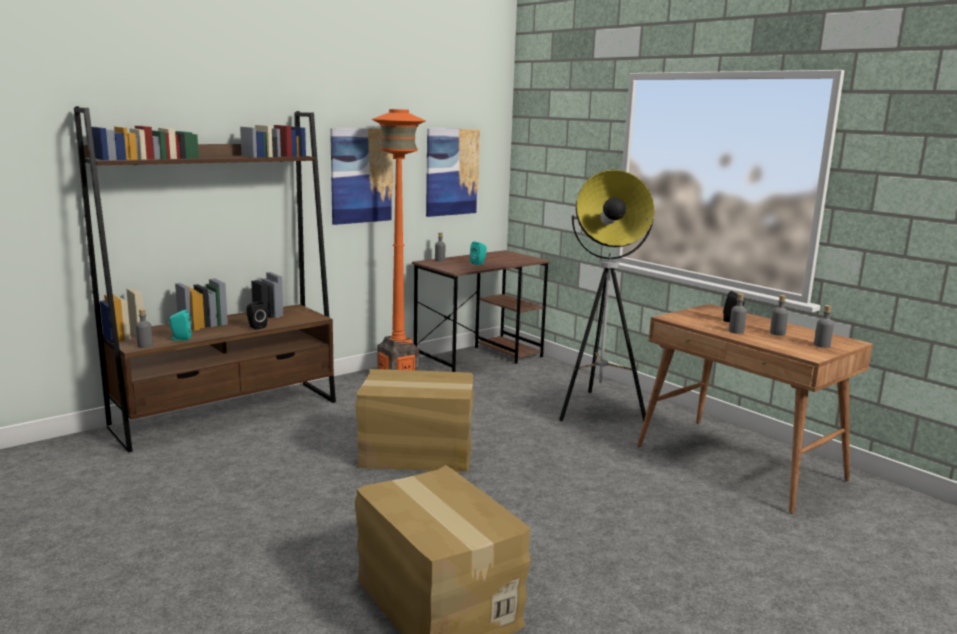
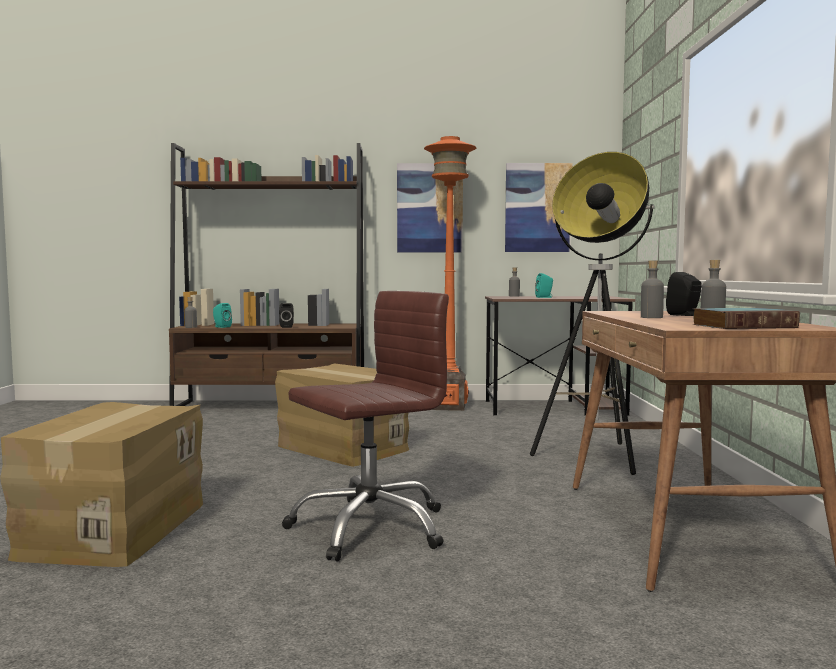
camera: 40 degrees right, 10 degrees down
(594, 525) = (369, 527): none -> brown office chair
(822, 345) = (744, 326): grey bottle -> book

